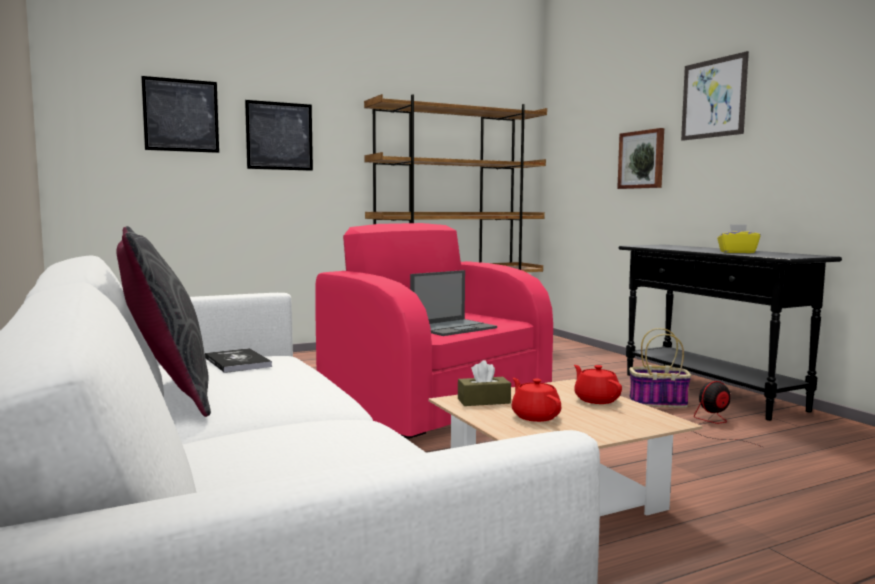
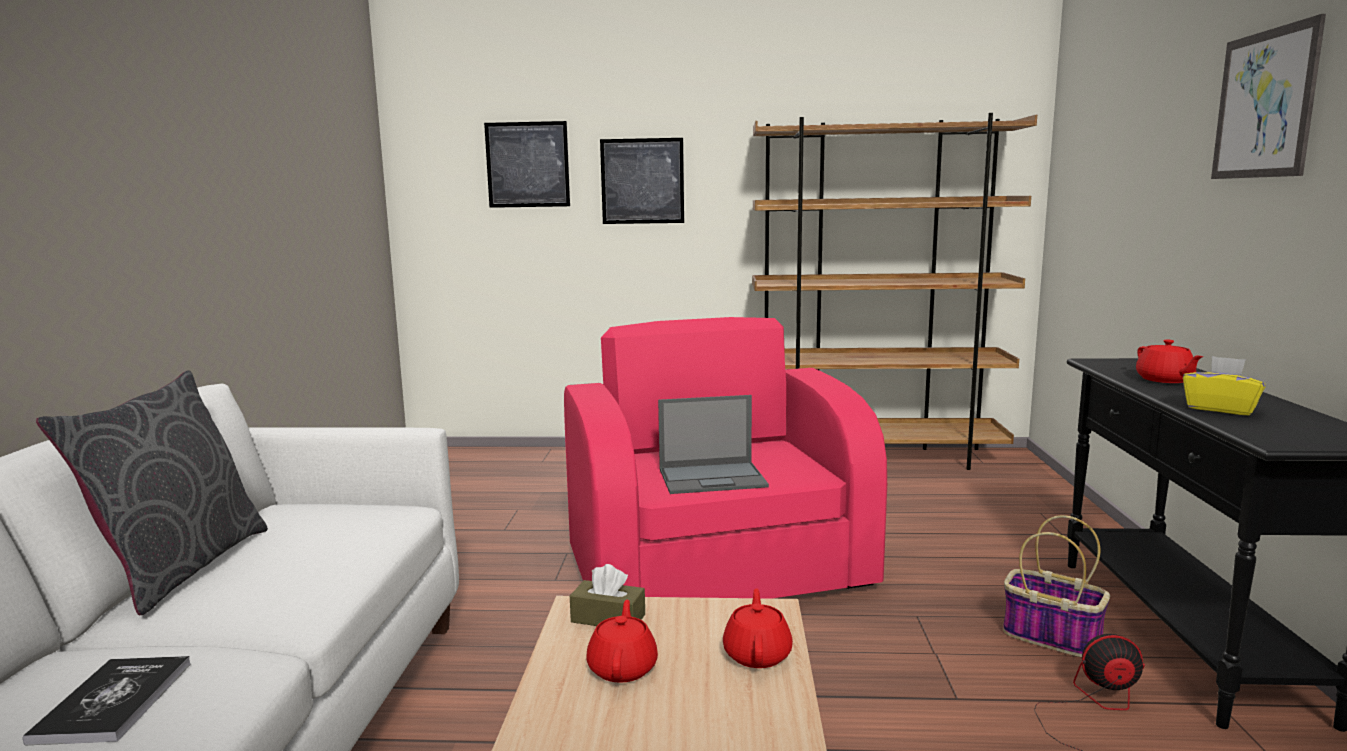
camera: 30 degrees right, 5 degrees up
(237, 362) = (329, 520): book -> book (113, 701)
(642, 159) = (1160, 206): picture -> none
(686, 248) = (1165, 380): none -> red teapot

